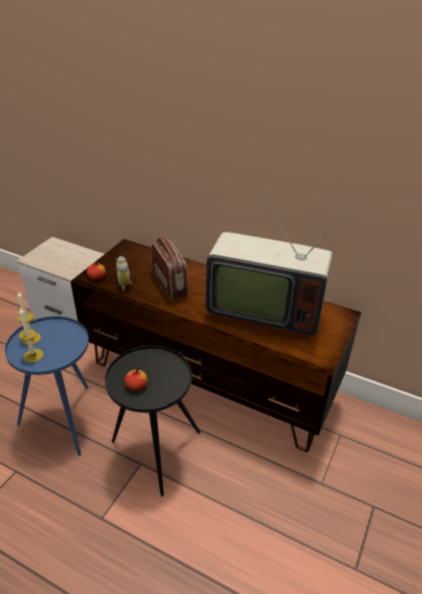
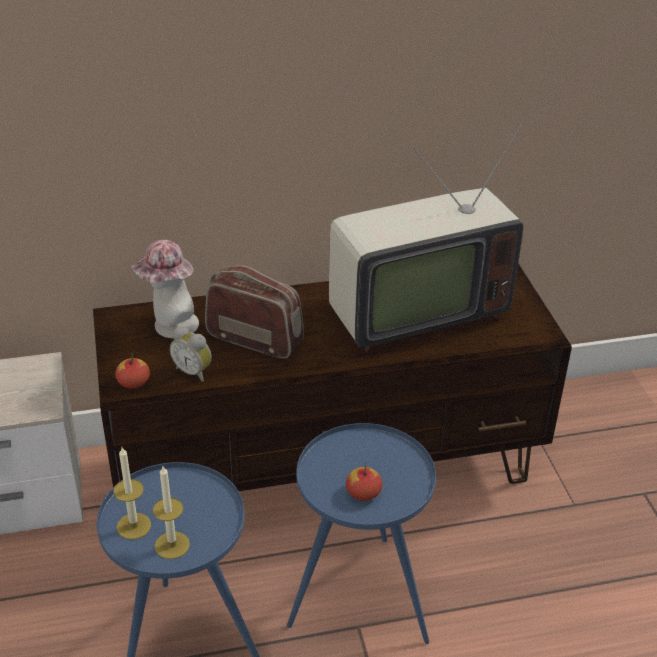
camera: 40 degrees left, 0 degrees up
(143, 261) = (170, 326): none -> hat
(155, 452) = (359, 600): black side table -> blue side table

